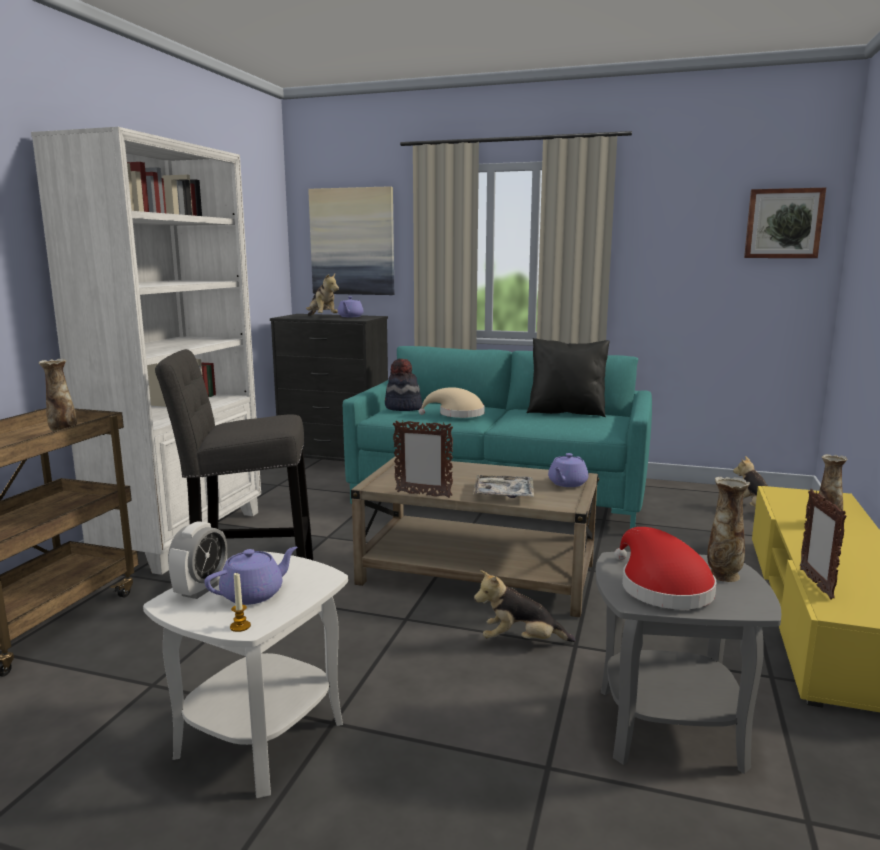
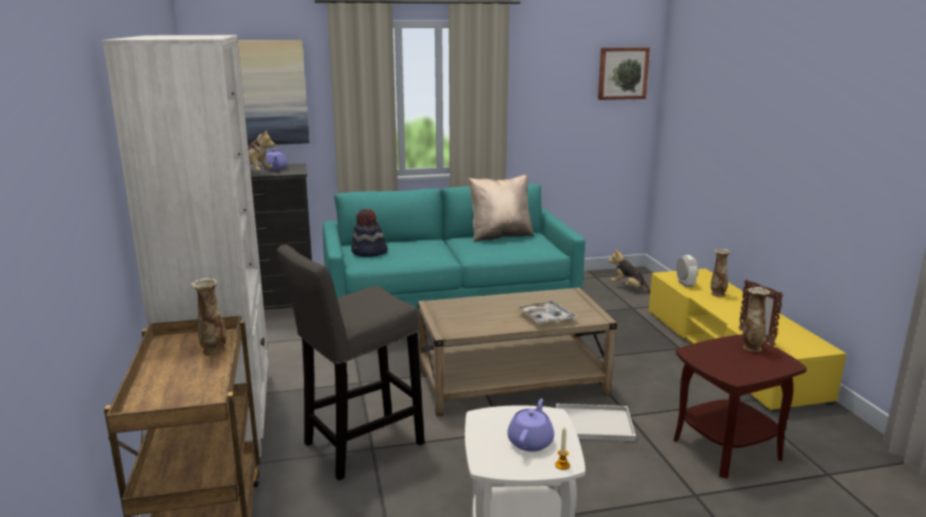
camera: 30 degrees left, 5 degrees up
(201, 589) = (490, 449): alarm clock -> alarm clock (685, 284)
(423, 494) = (495, 332): picture frame -> none
(457, 414) = (424, 252): beige hat -> none
(521, 642) = (595, 423): plush toy -> white tray
(566, 412) = (500, 236): black pillow -> beige pillow
(567, 483) = (573, 300): purple teapot -> none
(661, 587) = (735, 364): red hat -> none
(669, 728) = (727, 449): grey side table -> brown side table

